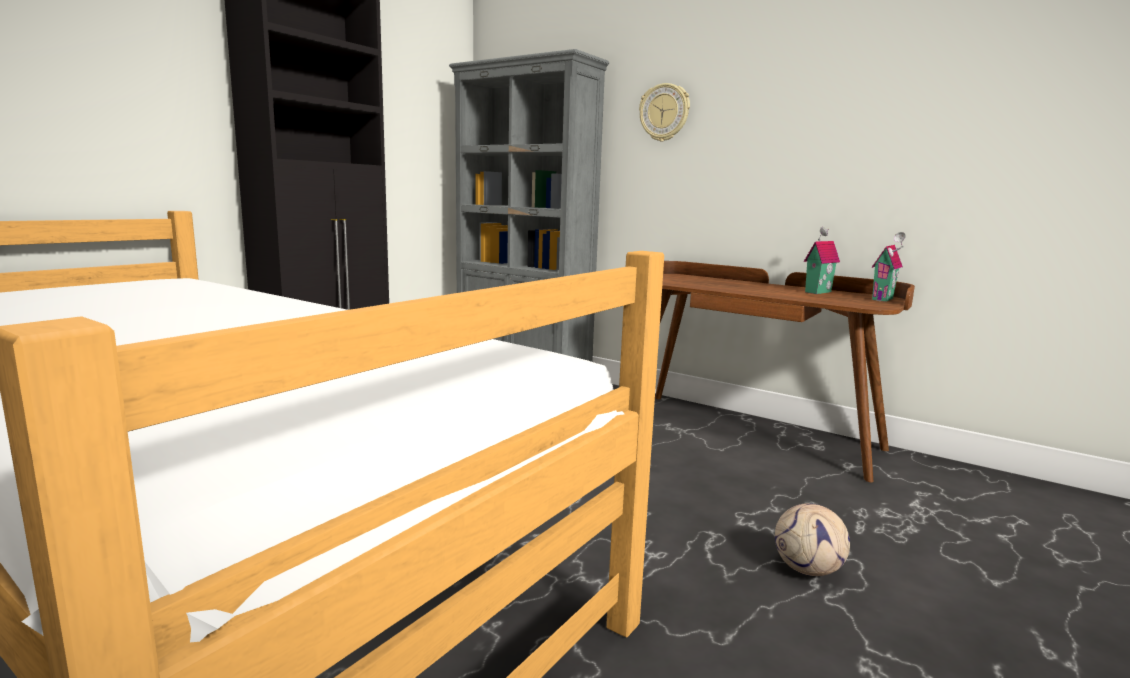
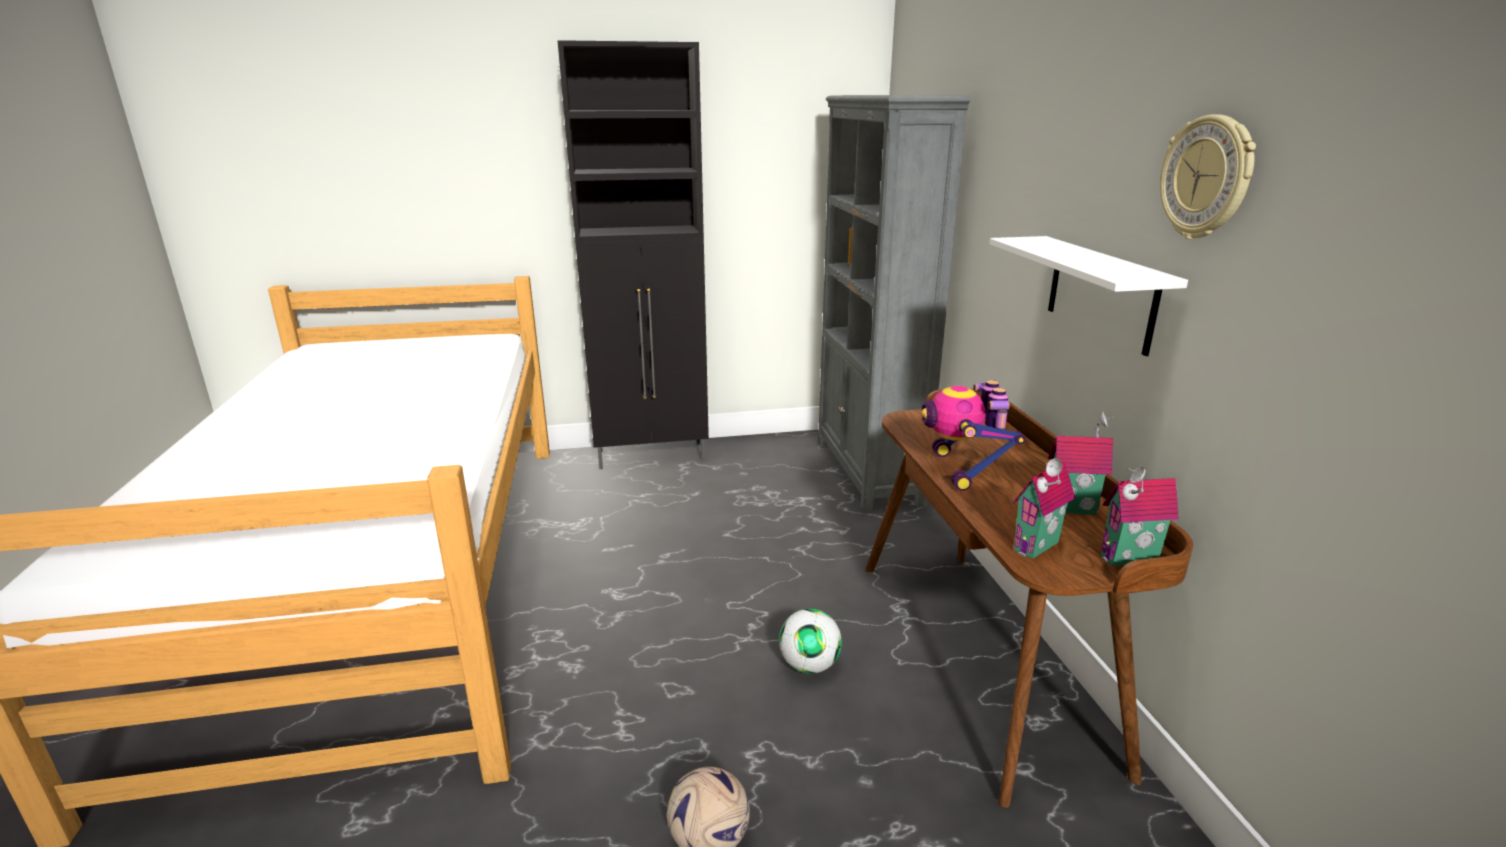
camera: 45 degrees right, 10 degrees up
(664, 112) = (1011, 179): wall clock -> wall clock (1206, 178)
(683, 470) = (809, 665): none -> football
(740, 289) = (962, 470): none -> toy robot
(778, 166) = (1101, 293): none -> white shelf
(850, 302) = (1039, 548): none -> toy house

